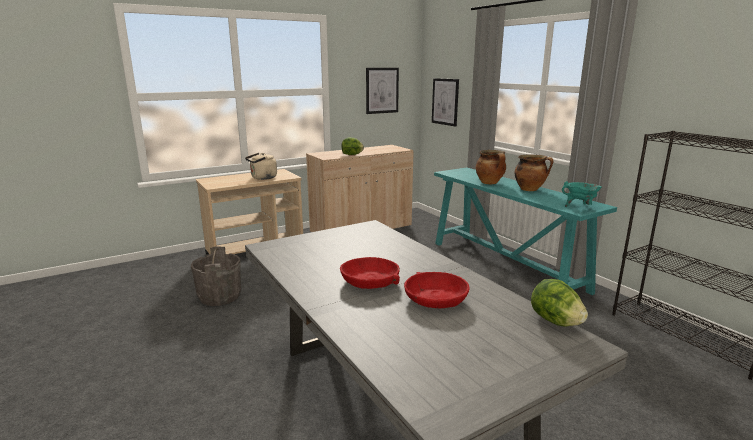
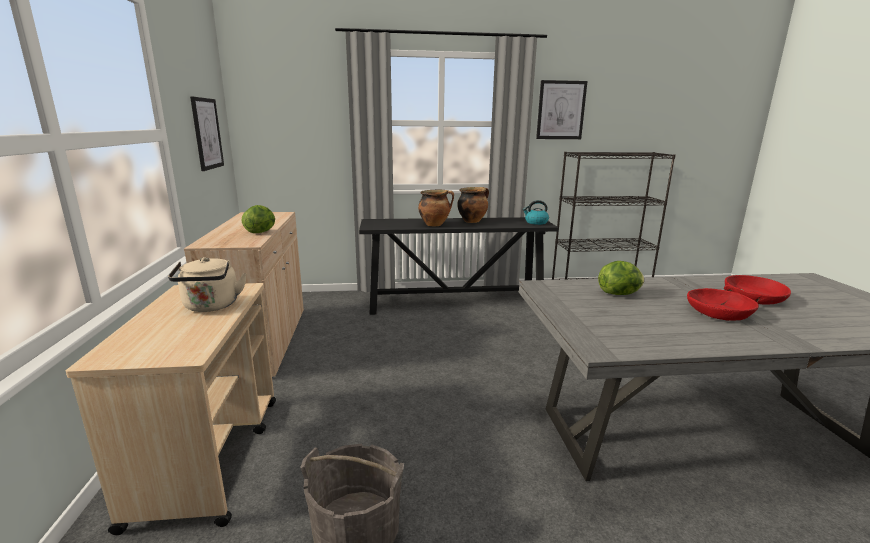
camera: 65 degrees left, 0 degrees up
(445, 101) = (289, 146): picture -> picture (561, 110)
(506, 266) = (456, 302): turquoise console table -> black console table
(555, 321) = (778, 276): lettuce -> lettuce (619, 294)
(580, 207) = (536, 222): turquoise cooking pot -> kettle

